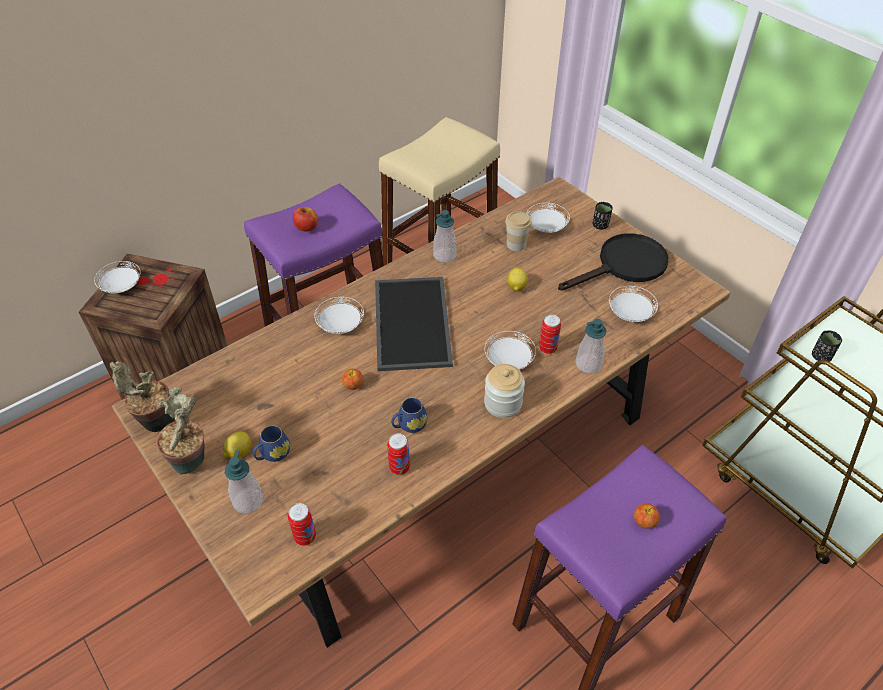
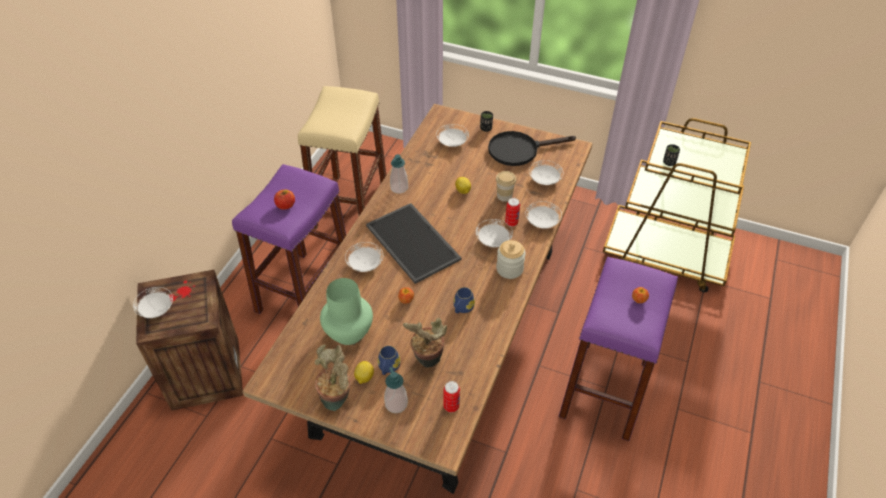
camera: 30 degrees left, 0 degrees up
(156, 423) = (288, 387): potted plant -> potted plant (427, 361)
(263, 393) = (348, 332): none -> green vase
(399, 468) = (476, 337): can -> none
(516, 244) = (441, 162): cup -> cup (504, 196)
(588, 364) = (542, 222): soap dispenser -> white plate
(624, 266) = (519, 150): black frying pan -> black frying pan turned 135 degrees counterclockwise

